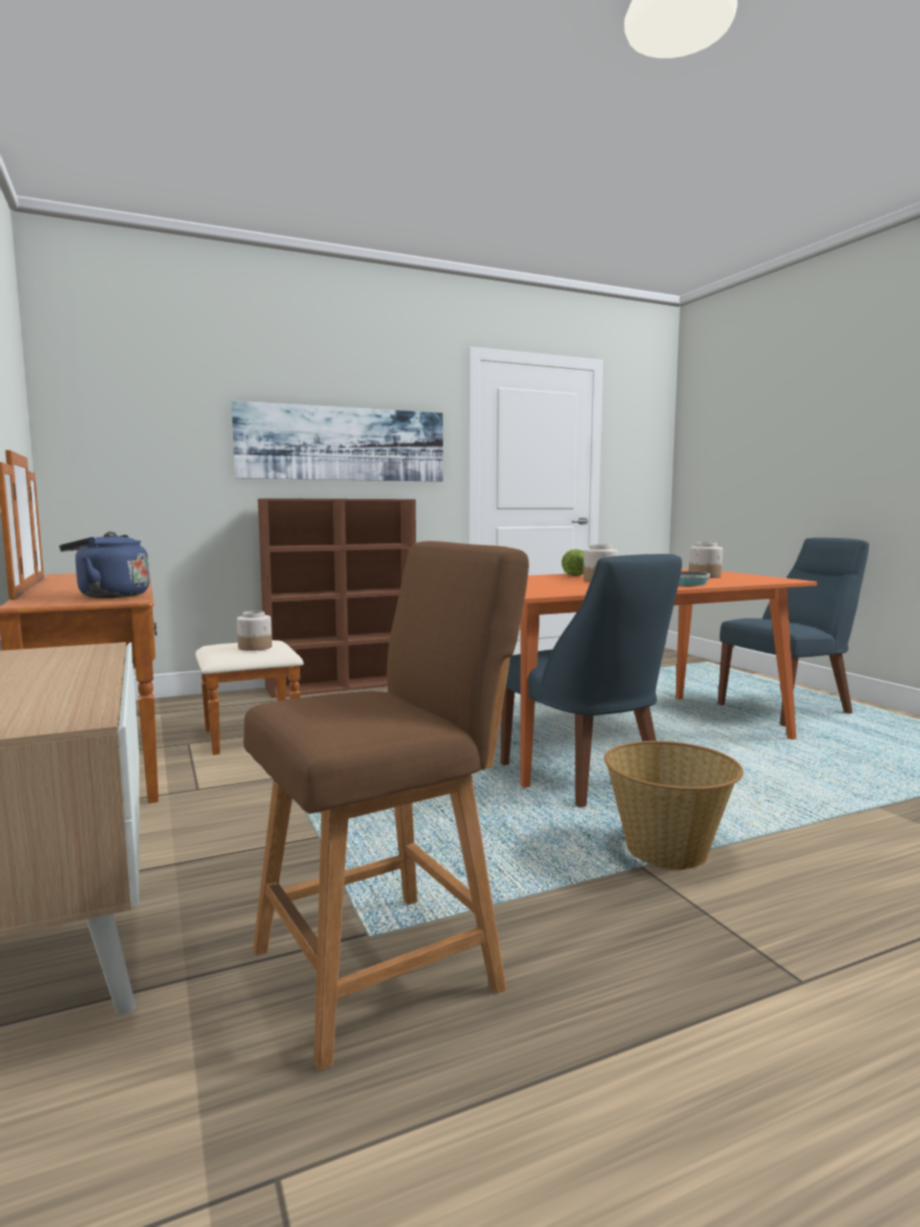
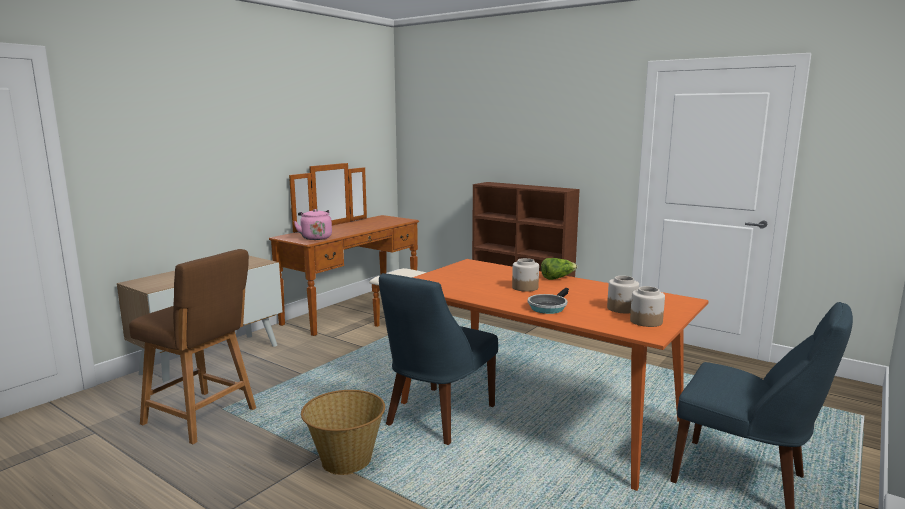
camera: 60 degrees right, 5 degrees up
(109, 596) = (315, 237): blue kettle -> pink kettle
(255, 647) = (403, 275): jar -> jar (646, 321)
(343, 444) = (542, 146): picture -> none

